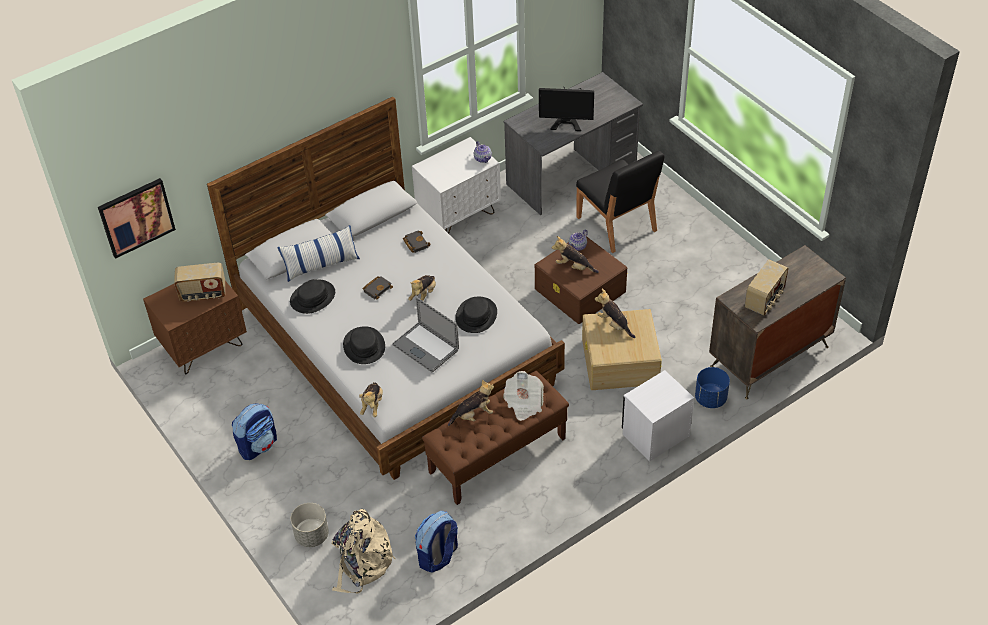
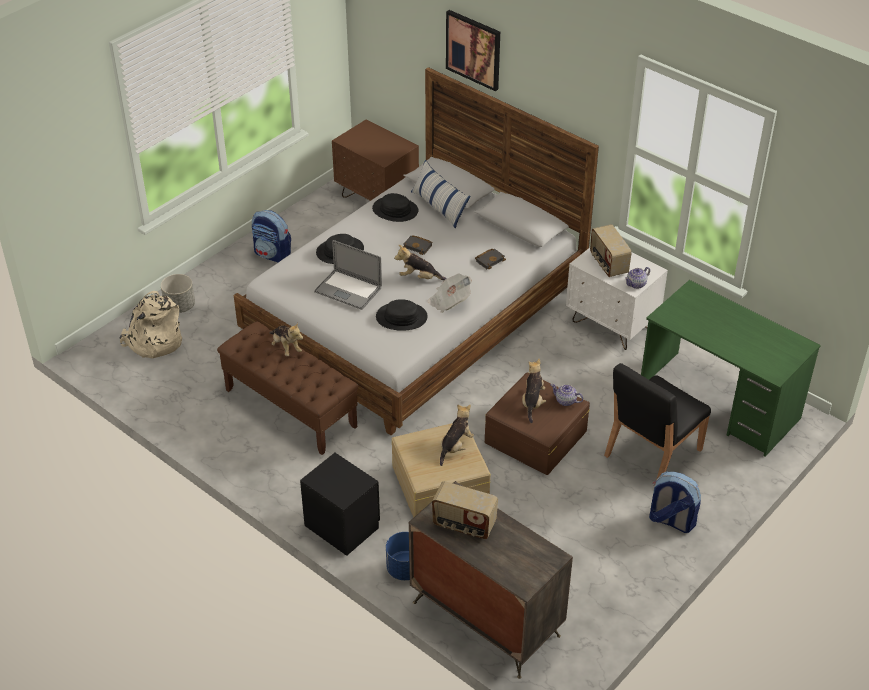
camera: 75 degrees right, 5 degrees down
(136, 217) = (377, 44): picture -> picture (473, 49)
(203, 294) = (380, 148): radio -> radio (608, 264)
(372, 405) = (269, 270): plush toy -> none
(425, 347) = (348, 289): laptop -> laptop turned 90 degrees counterclockwise
(438, 556) = (165, 388): backpack -> backpack (671, 521)
(524, 403) = (307, 379): newspaper -> newspaper (449, 301)
(567, 118) = (718, 327): monitor -> none
(572, 174) = (719, 403): grey desk -> green desk
(655, 435) = (342, 526): white nightstand -> black nightstand

